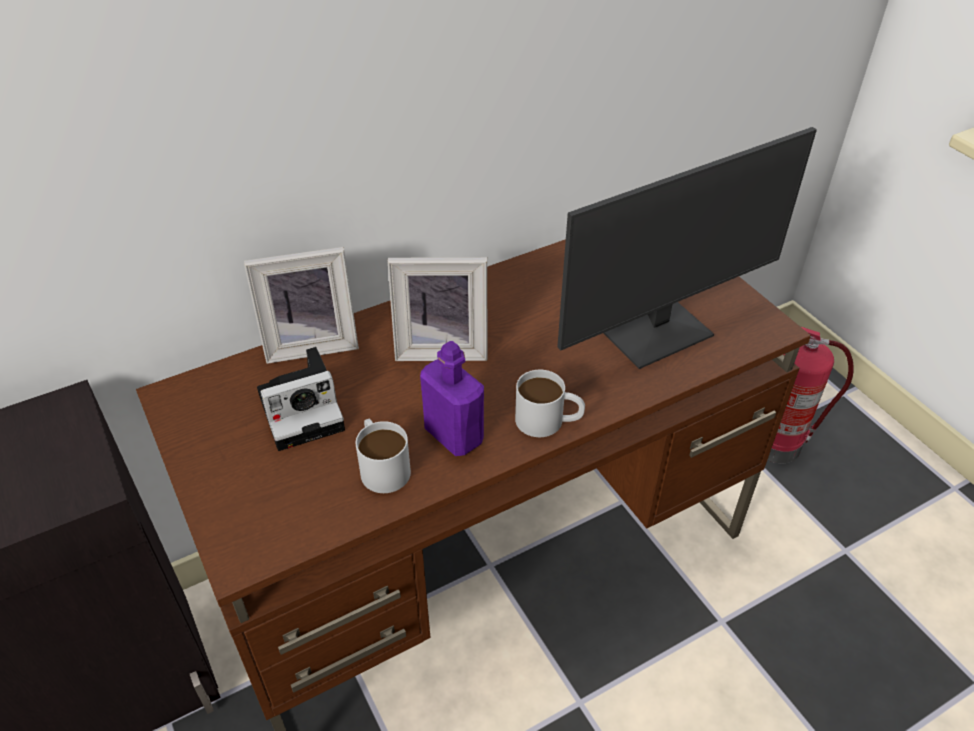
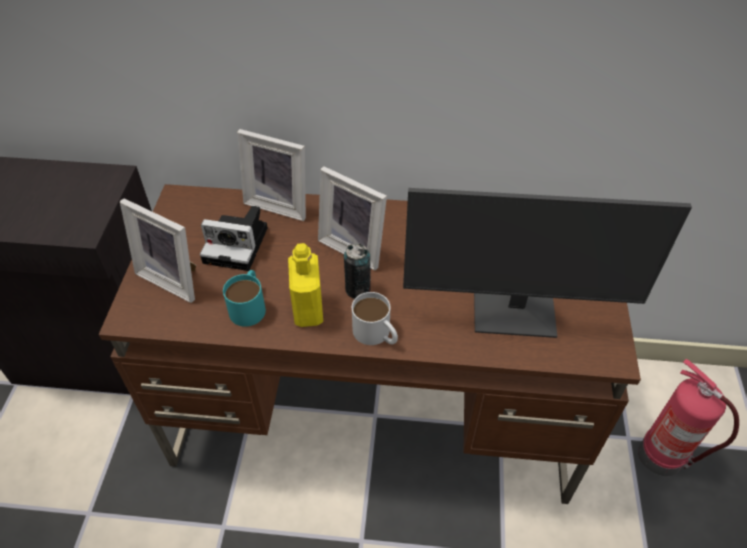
camera: 35 degrees right, 5 degrees up
(256, 484) = (174, 277): none -> picture frame
(381, 465) = (249, 305): white mug -> turquoise mug
(454, 435) = (308, 310): purple bottle -> yellow bottle
(487, 388) = (358, 289): none -> can

